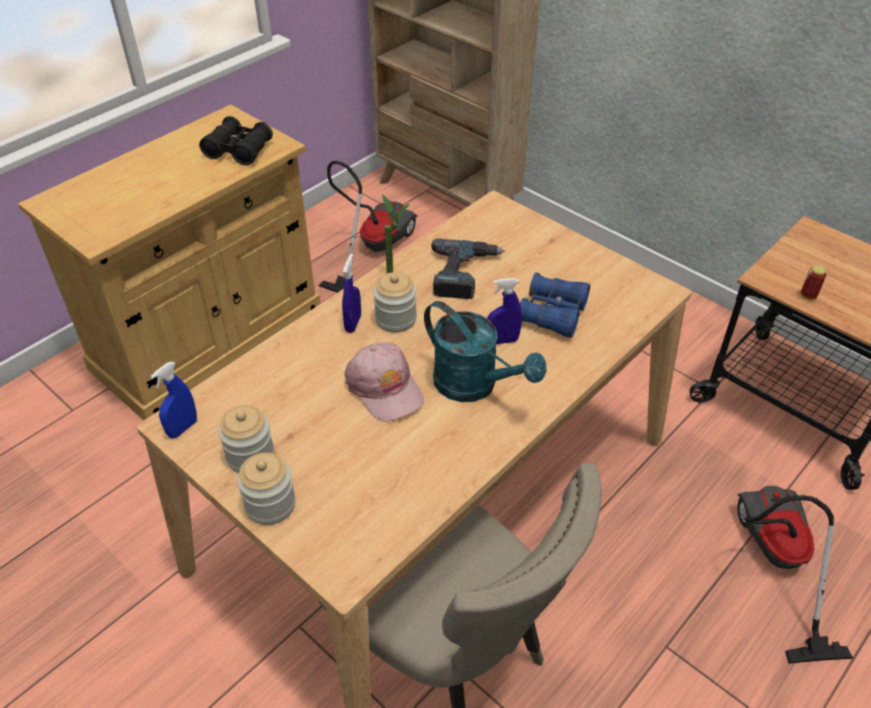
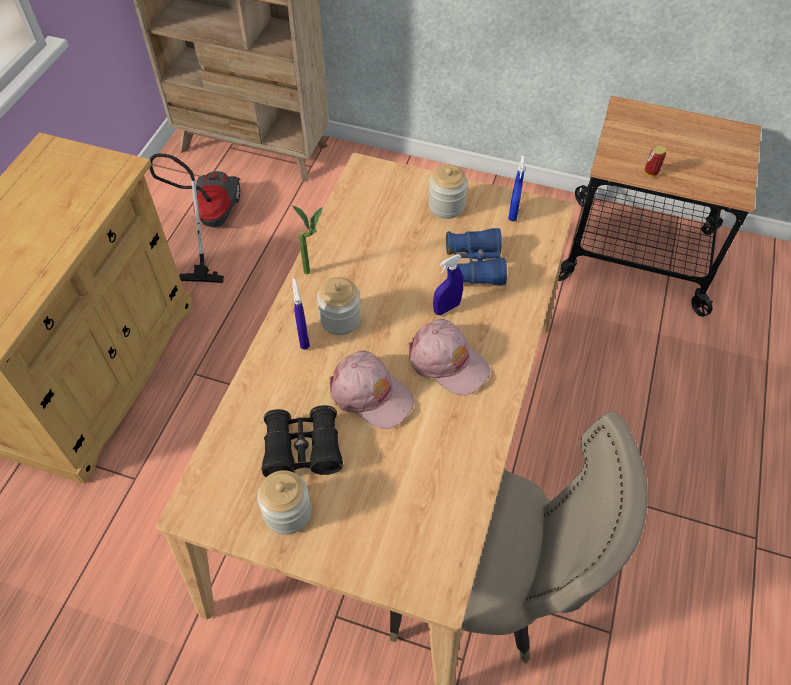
camera: 25 degrees left, 10 degrees up
(183, 428) = (204, 511): blue spray bottle -> blue spray bottle (513, 213)
(238, 150) = (83, 186): black binoculars -> black binoculars (302, 449)
(270, 504) = (335, 553): jar -> jar (446, 206)
(464, 273) = (376, 250): power drill -> none
(475, 385) = (447, 362): turquoise watering can -> pink cap
(774, 562) = (676, 399): vacuum cleaner -> none

